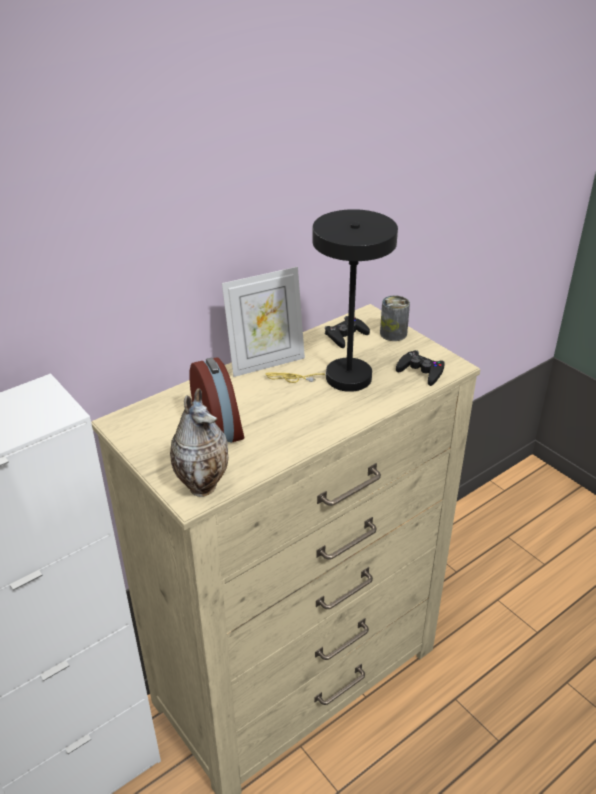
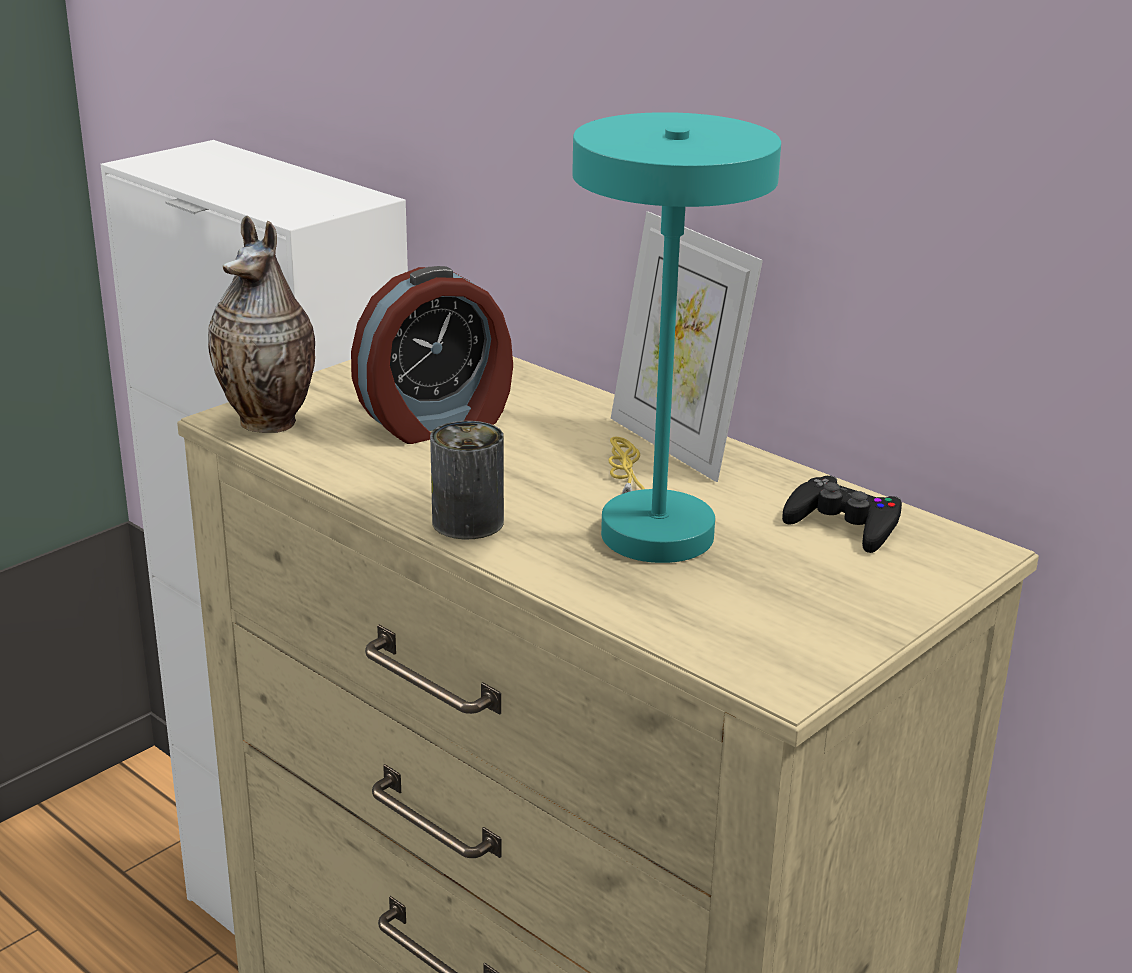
camera: 80 degrees right, 10 degrees down
(339, 378) = (650, 524): black table lamp -> turquoise table lamp
(393, 333) = (896, 586): can -> can (467, 522)
(420, 372) = (727, 628): black game controller -> none

